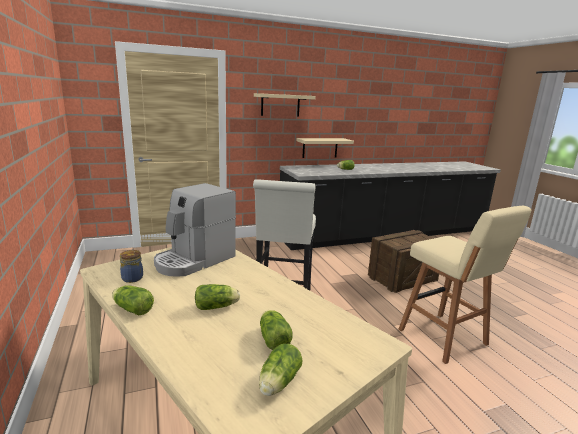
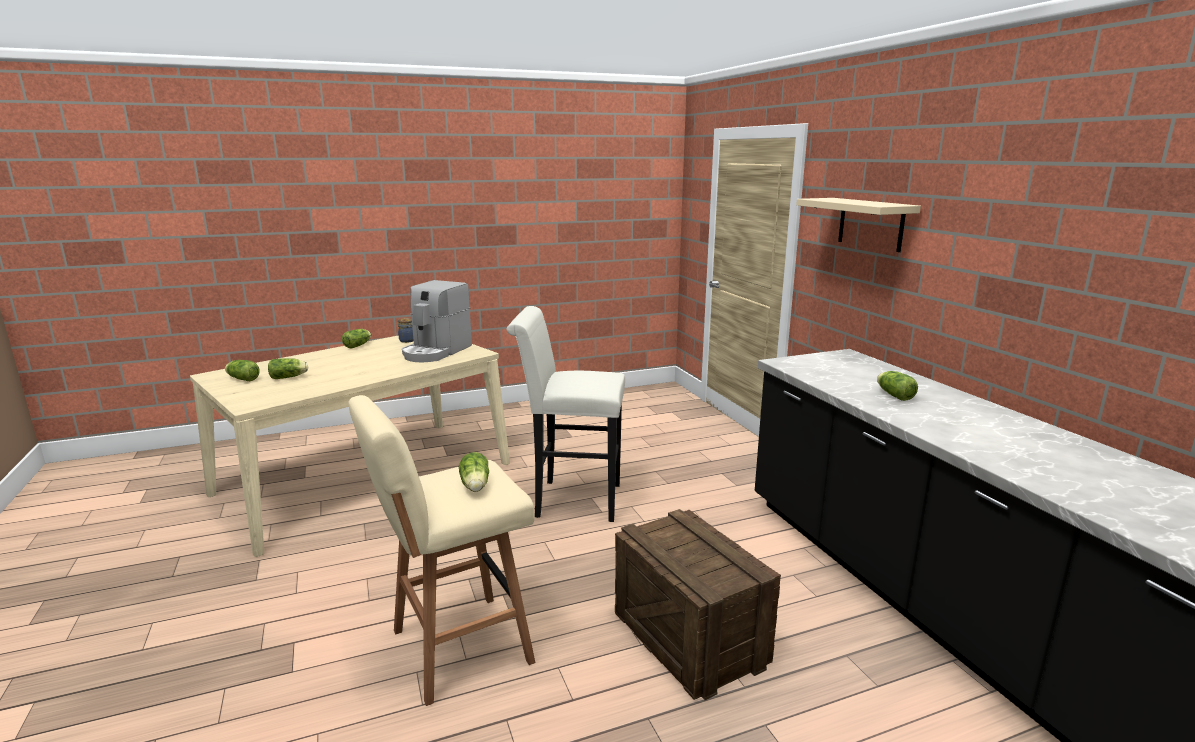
camera: 90 degrees right, 0 degrees up
(194, 260) = (436, 352): coffee machine -> coffee machine turned 105 degrees counterclockwise
(217, 306) = (346, 363): lettuce -> lettuce (475, 486)
(320, 147) = (937, 336): beige shelf -> none

